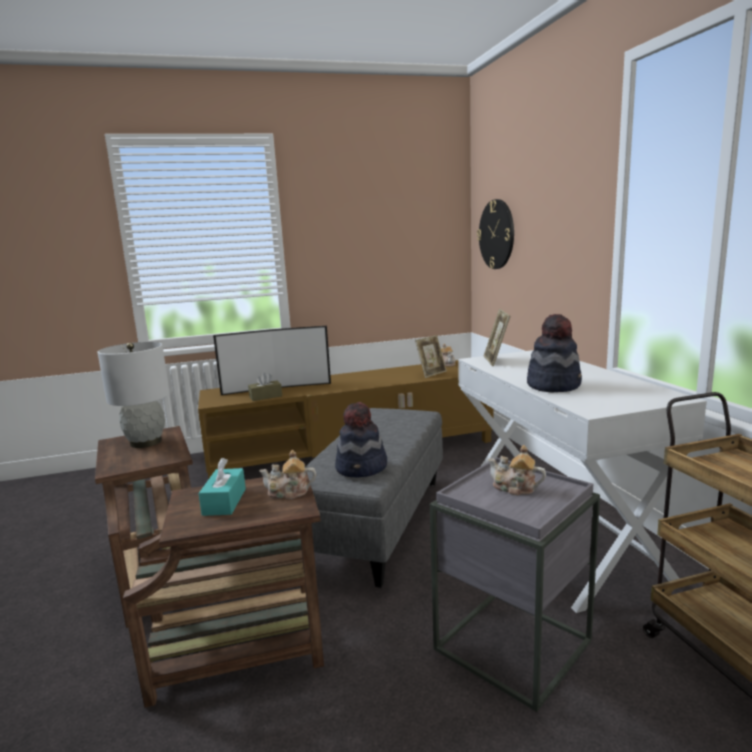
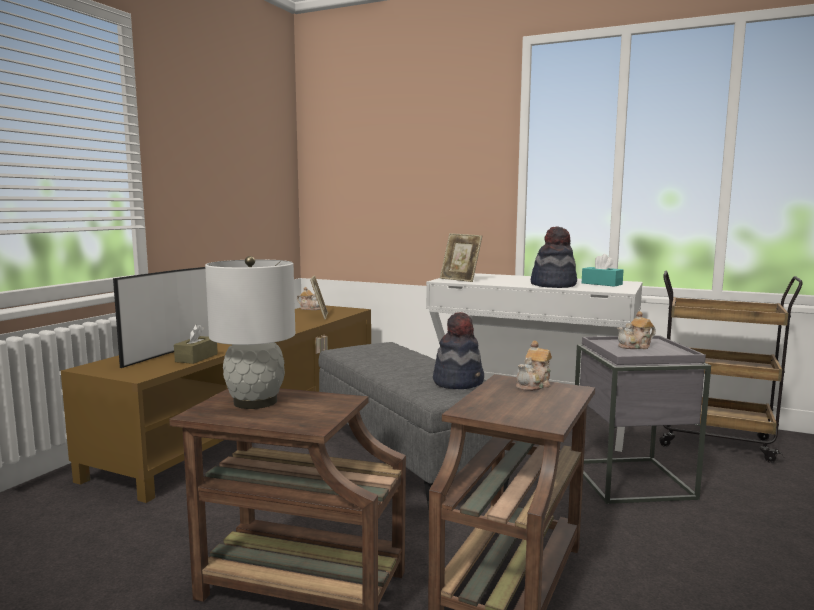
camera: 50 degrees left, 5 degrees down
(224, 502) = (513, 403): turquoise tissue box -> turquoise tissue box (601, 284)
(496, 234) = (349, 174): wall clock -> none

